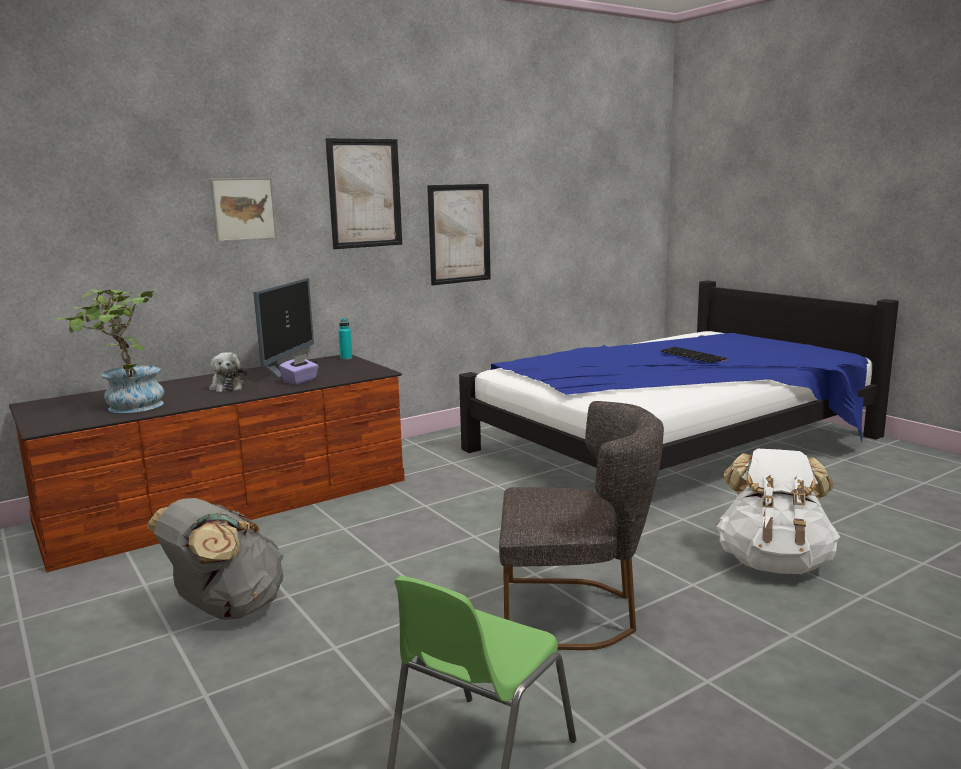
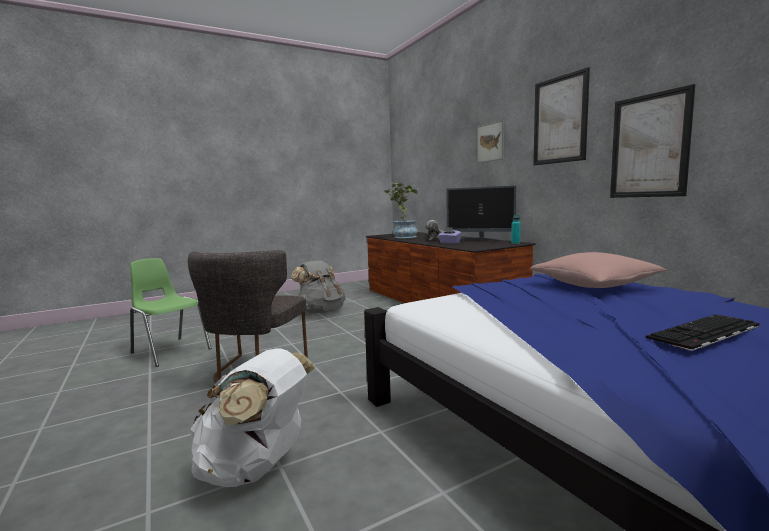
camera: 95 degrees right, 5 degrees down
(567, 361) = (593, 286): none -> pink pillow

